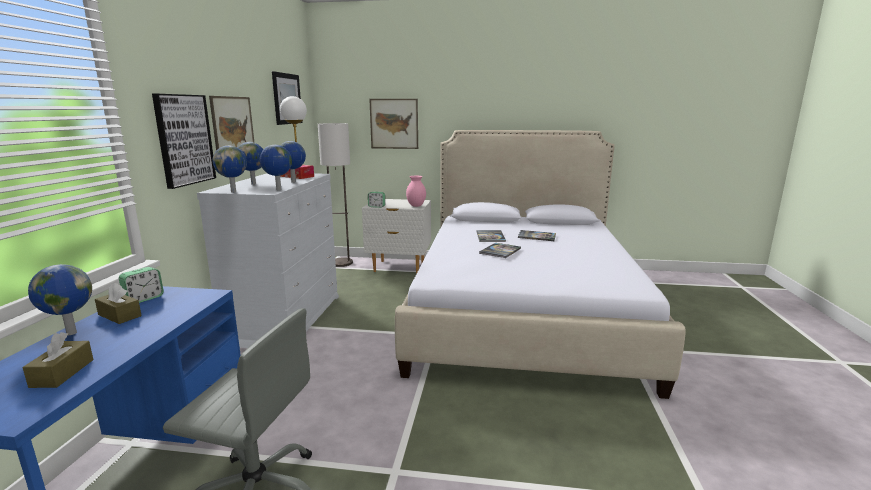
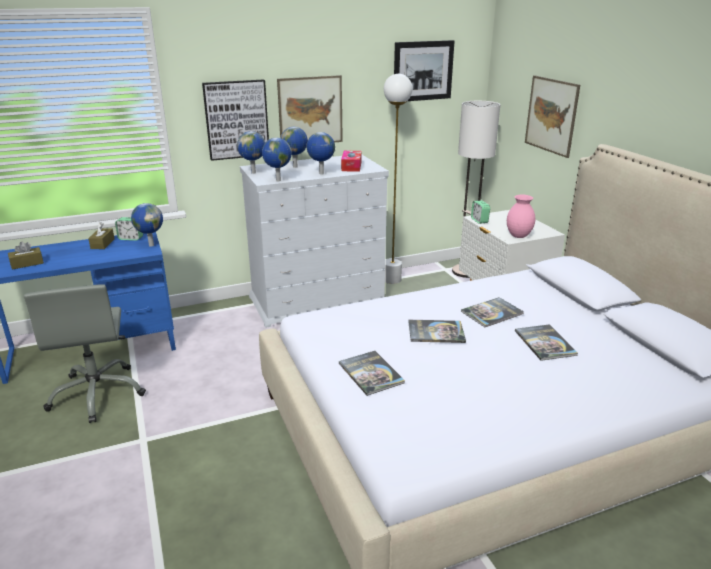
camera: 60 degrees right, 10 degrees up
(70, 333) = (73, 244): globe -> globe (151, 245)
(533, 276) = (371, 373): none -> book

